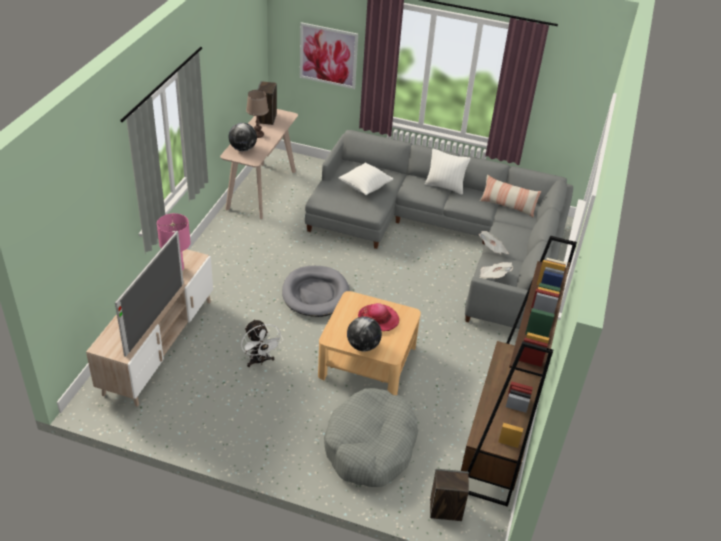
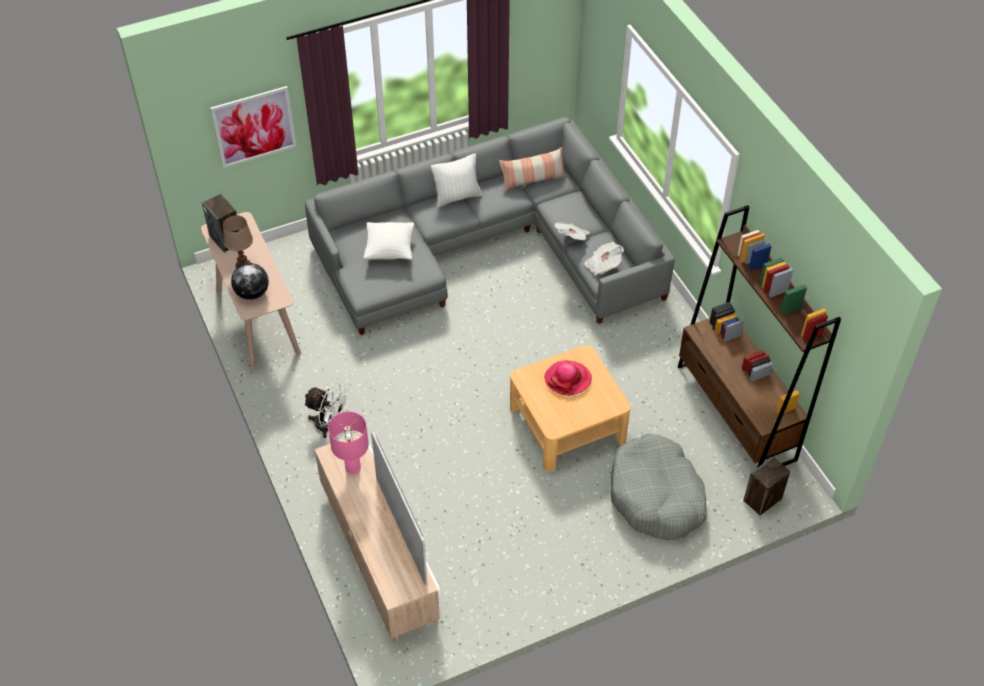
camera: 40 degrees left, 10 degrees up
(260, 361) = (484, 497): white fan -> white fan (329, 425)
(315, 294) = (449, 394): grey dog bed -> none
(363, 346) = (586, 414): globe -> none

